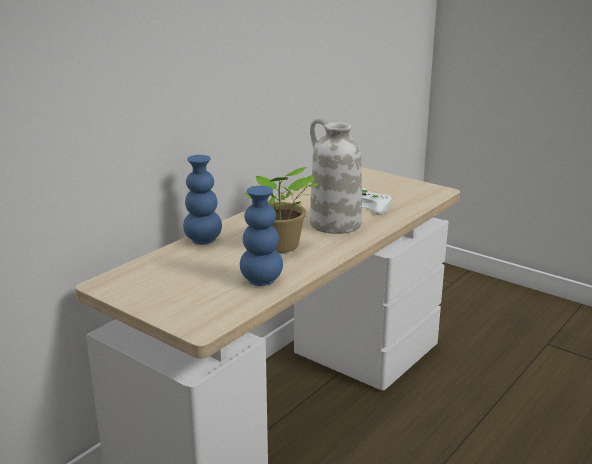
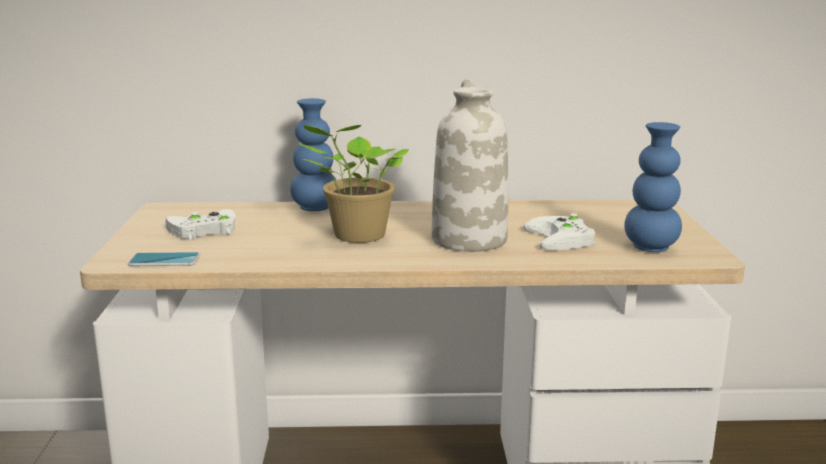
camera: 50 degrees right, 5 degrees down
(183, 285) = (201, 230): none -> white game controller
(227, 312) = (164, 260): none -> phone
(261, 281) = (258, 252): blue vase -> blue vase (650, 248)

